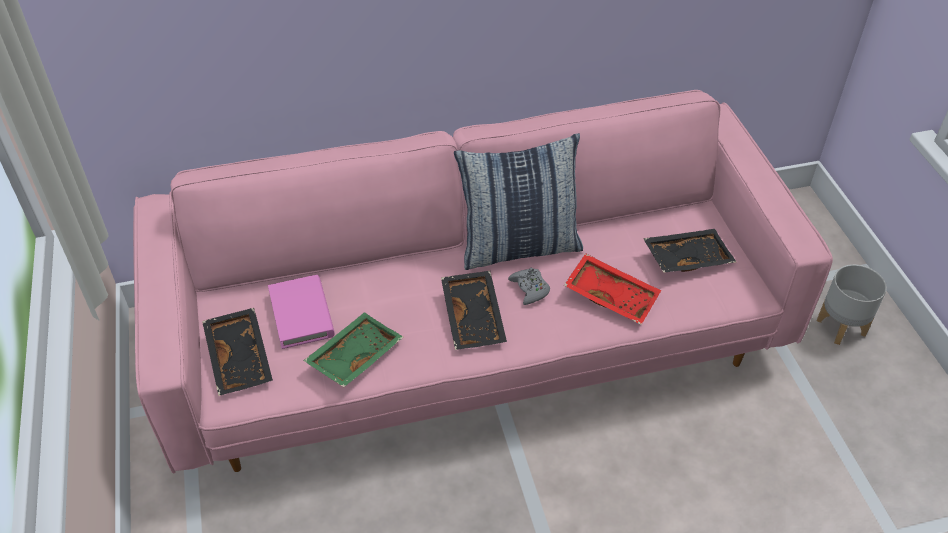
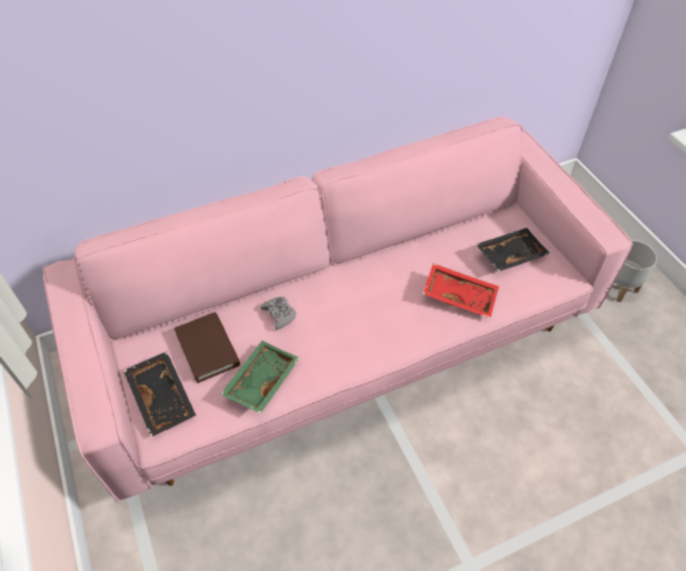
camera: 10 degrees left, 5 degrees up
(301, 314) = (207, 349): pink book -> brown book
(475, 317) = (354, 330): black tray -> none
(519, 247) = (375, 263): pillow -> none
(529, 289) = (393, 299): grey game controller -> grey game controller (279, 314)

